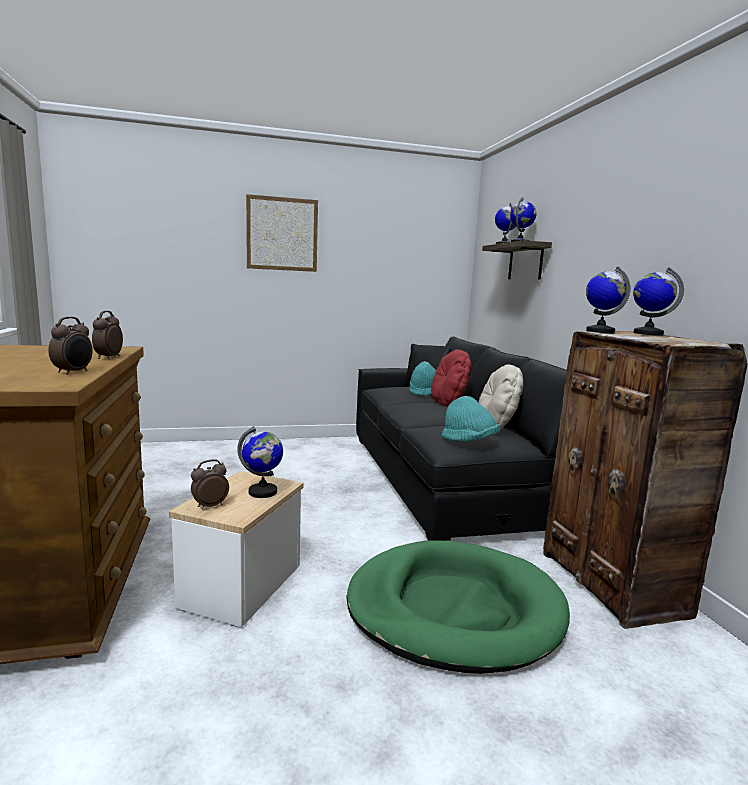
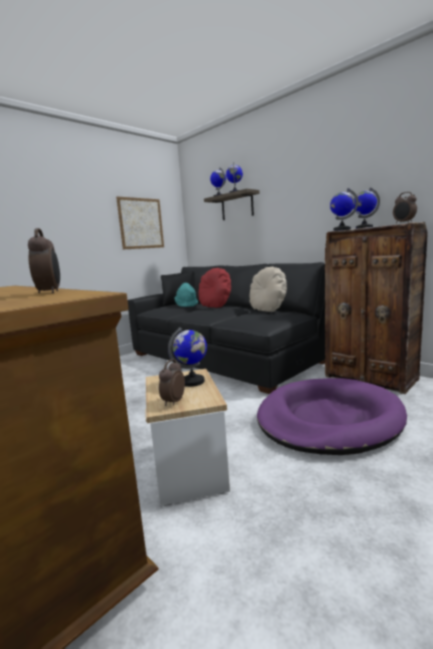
camera: 30 degrees left, 0 degrees up
(108, 357) = (24, 288): alarm clock -> alarm clock (403, 222)
(282, 233) = (45, 195): picture -> picture (141, 223)
(453, 609) = (328, 420): green dog bed -> purple dog bed
(469, 442) = (271, 318): turquoise hat -> none

